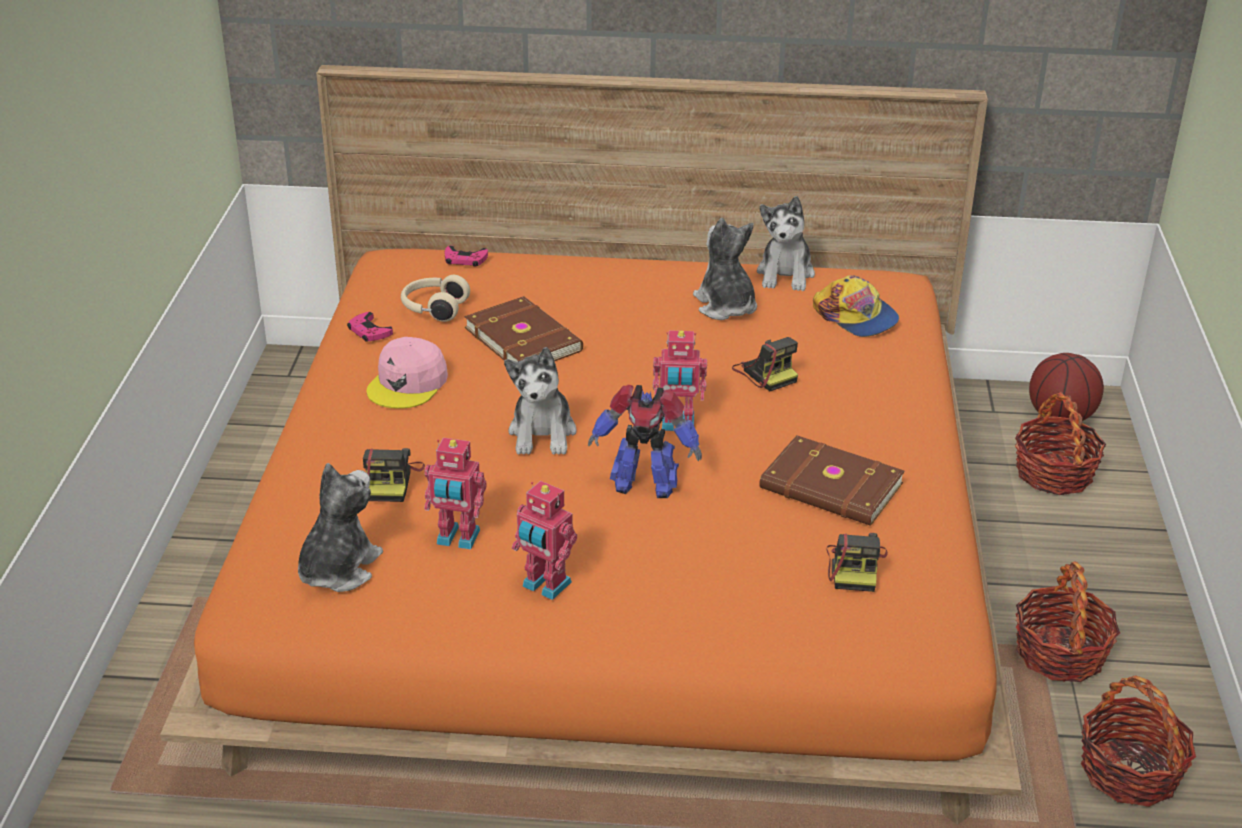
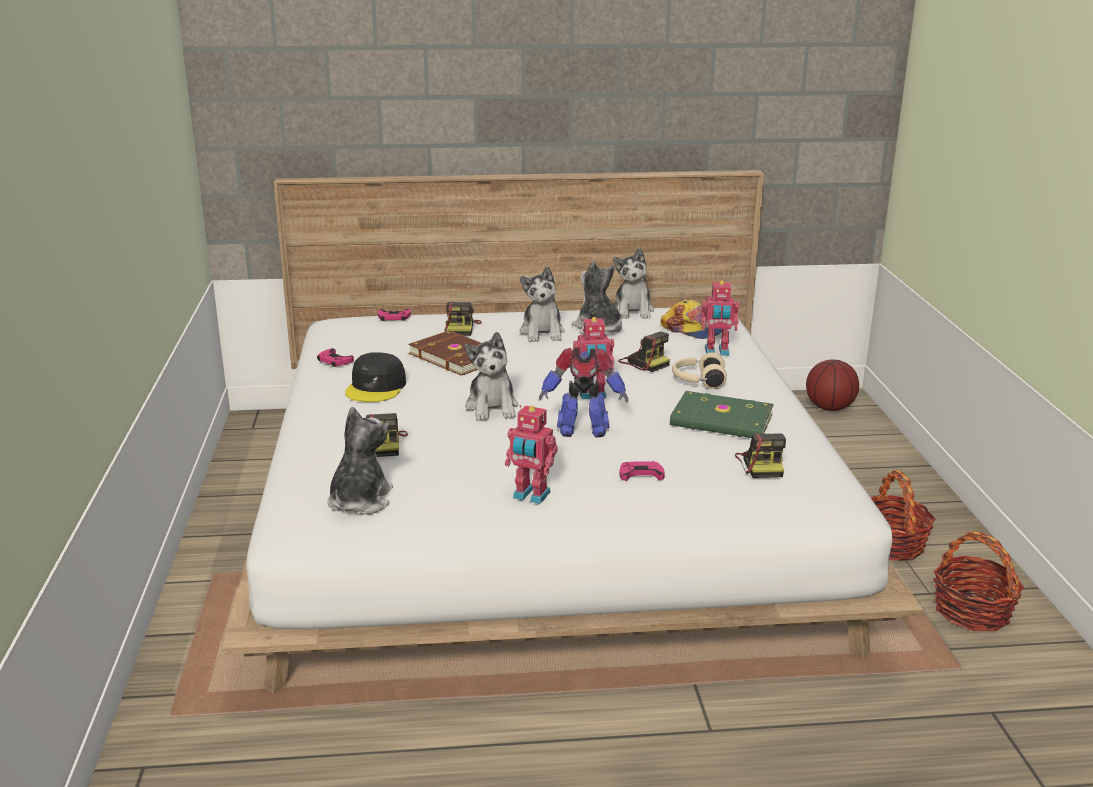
camera: 10 degrees left, 10 degrees down
(408, 383) = (376, 387): pink cap -> black cap
(434, 309) = (380, 345): beige headphones -> beige headphones (697, 381)
(457, 539) = (450, 474): toy robot -> toy robot (717, 352)
(546, 288) = (461, 328): none -> camera
(620, 561) = (546, 519): orange bed -> white bed
(649, 305) = (542, 333): none -> plush toy
(693, 566) = (641, 474): none -> pink game controller
(831, 488) = (721, 421): brown book -> green book
(1053, 474) = (839, 440): basket -> none

